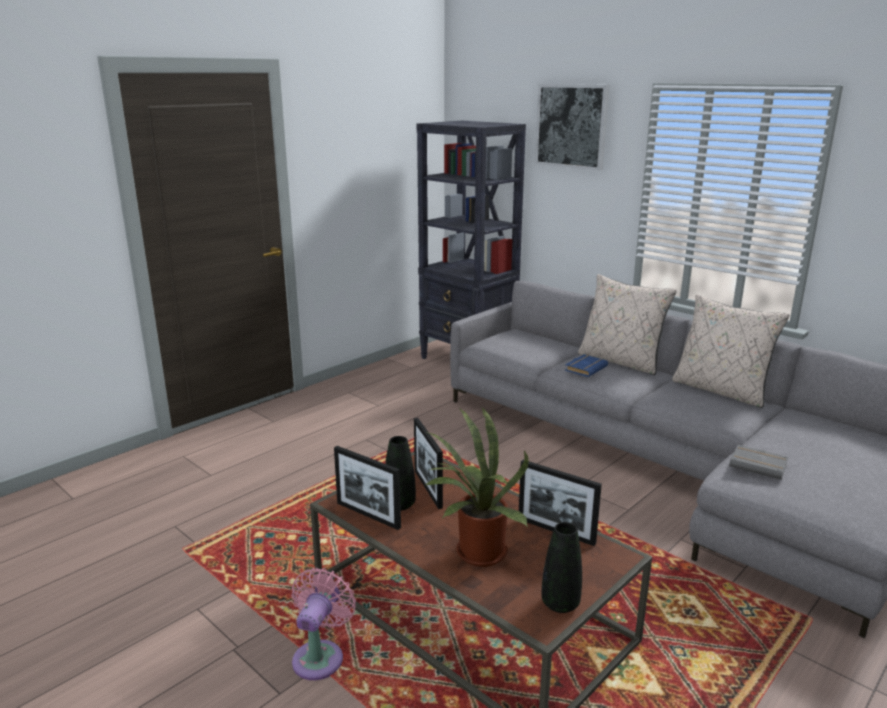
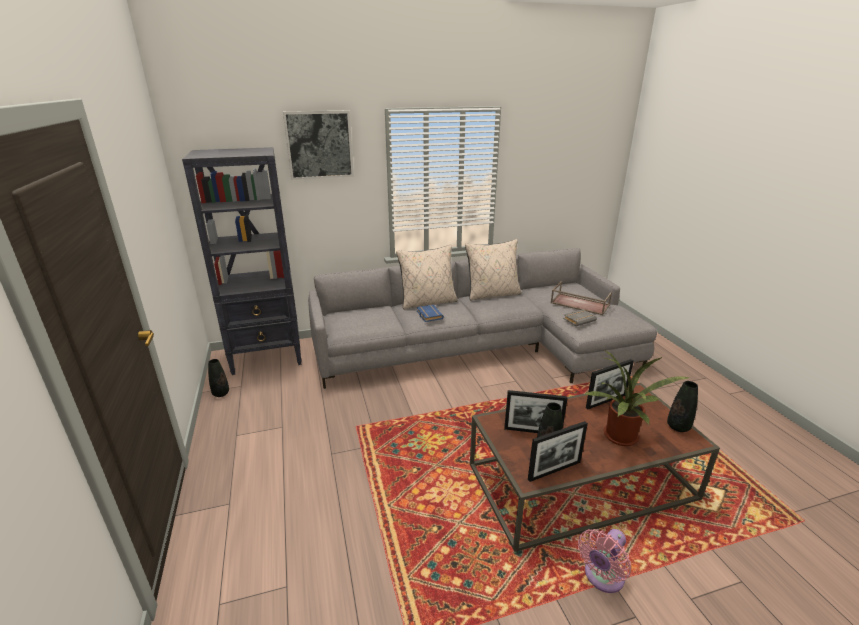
camera: 60 degrees left, 5 degrees up
(320, 656) = (601, 577): pink fan -> pink fan turned 90 degrees counterclockwise
(392, 365) = (221, 393): none -> black vase
(815, 456) = (579, 304): none -> brown tray

